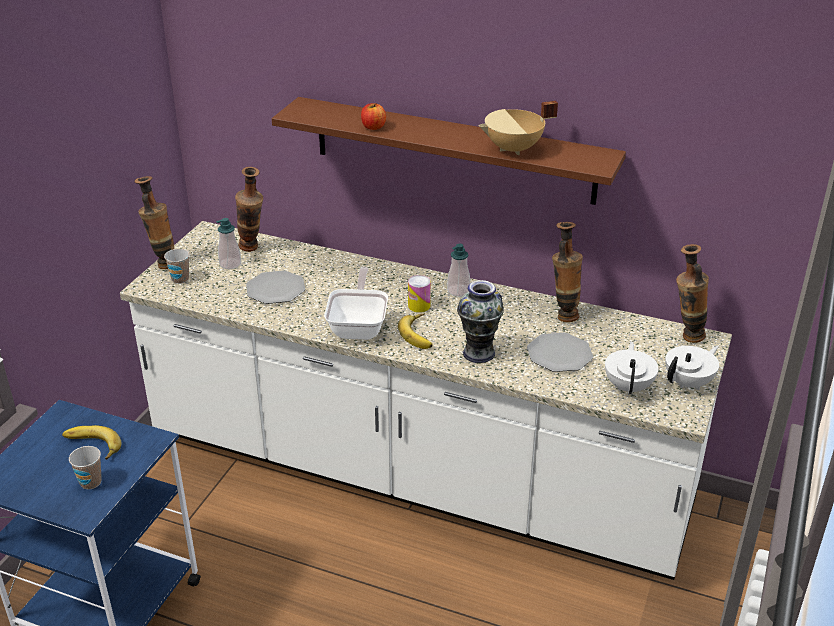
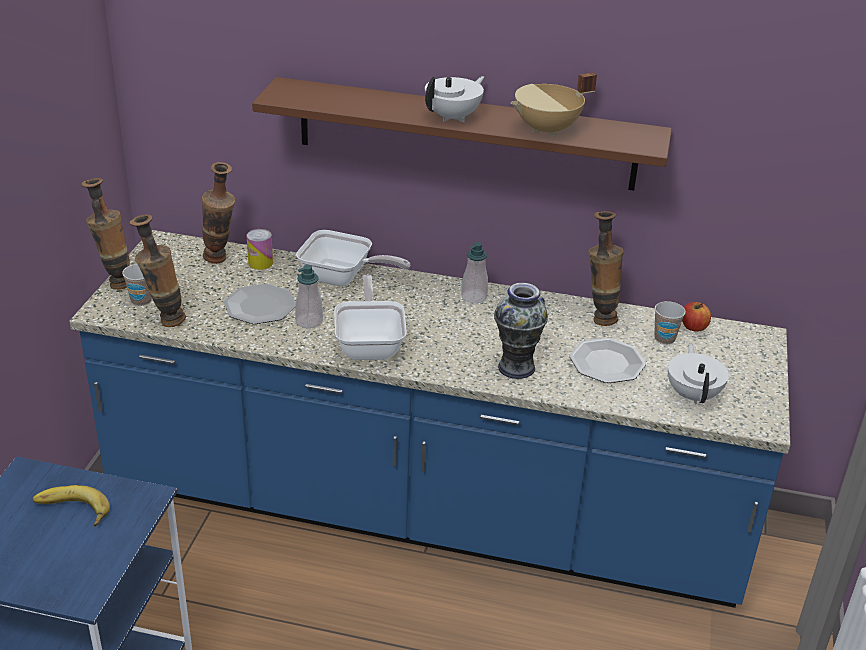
camera: 10 degrees left, 0 degrees up
(90, 482) = (81, 556): cup -> cup (664, 338)
(230, 264) = (198, 279): soap dispenser -> soap dispenser (309, 321)
(350, 269) = (342, 278): none -> frying pan
(373, 127) = (377, 109): apple -> apple (693, 327)
(417, 472) = (425, 509): white counter -> blue counter
(419, 306) = (433, 317): can -> can (260, 263)
(420, 334) = (444, 349): banana -> none
(685, 337) = (738, 334): vase -> vase (164, 321)
(689, 382) = (757, 386): white teapot -> white teapot (454, 117)

